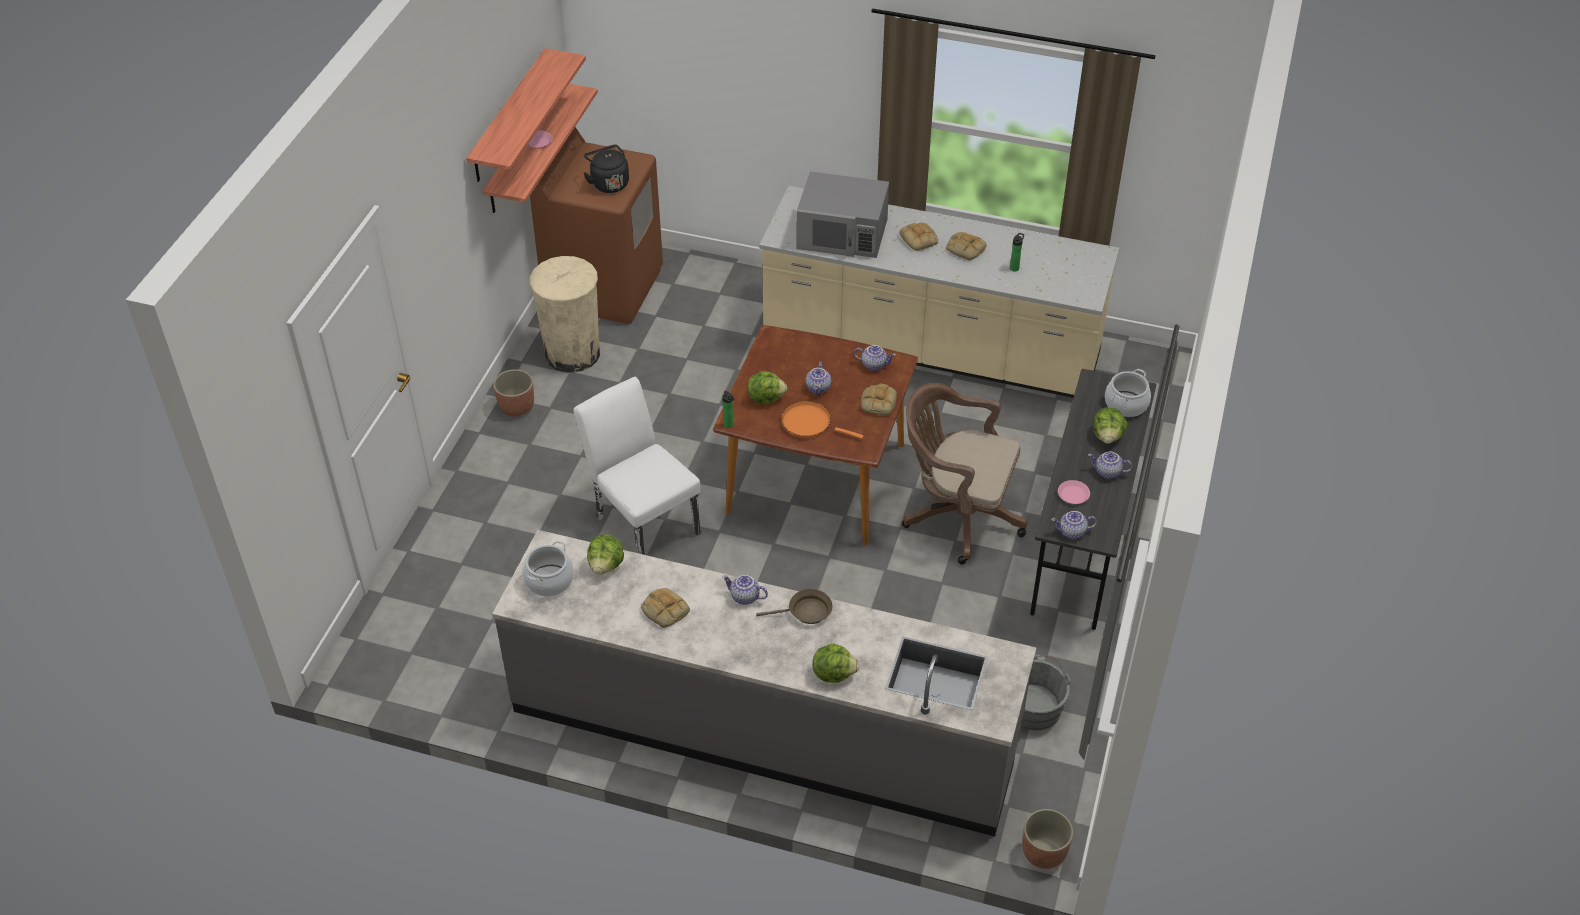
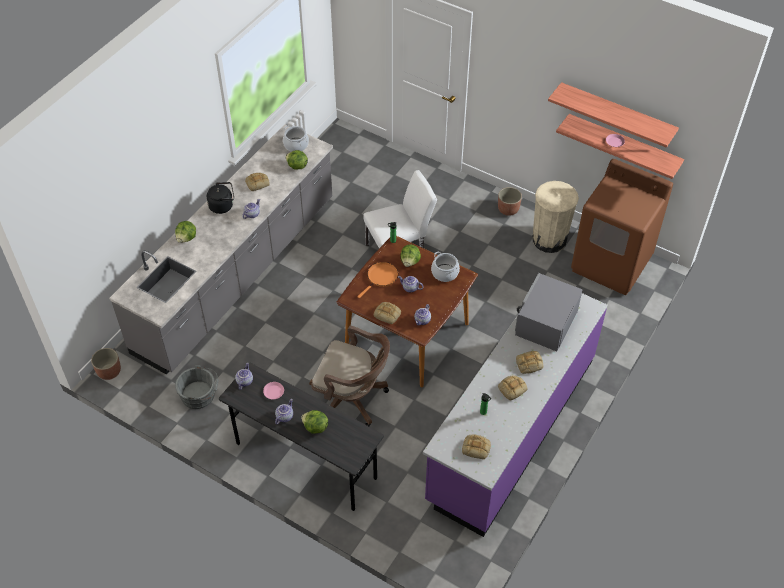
camera: 105 degrees right, 5 degrees up
(608, 183) = (614, 204): black kettle -> black kettle (223, 206)
(806, 612) = (231, 236): brown frying pan -> none
(931, 348) = (511, 428): beige counter -> purple counter
(957, 515) = (352, 399): brown office chair -> brown office chair turned 75 degrees clockwise
(1070, 266) = (476, 448): none -> bread
(1125, 404) = (340, 448): cooking pot -> cooking pot (445, 273)

